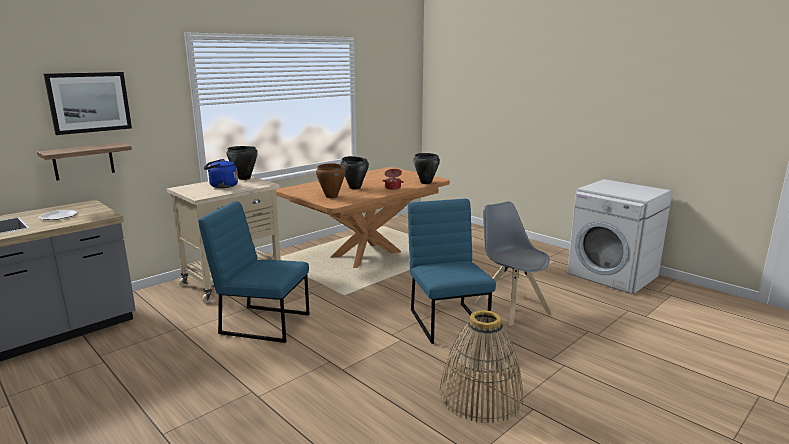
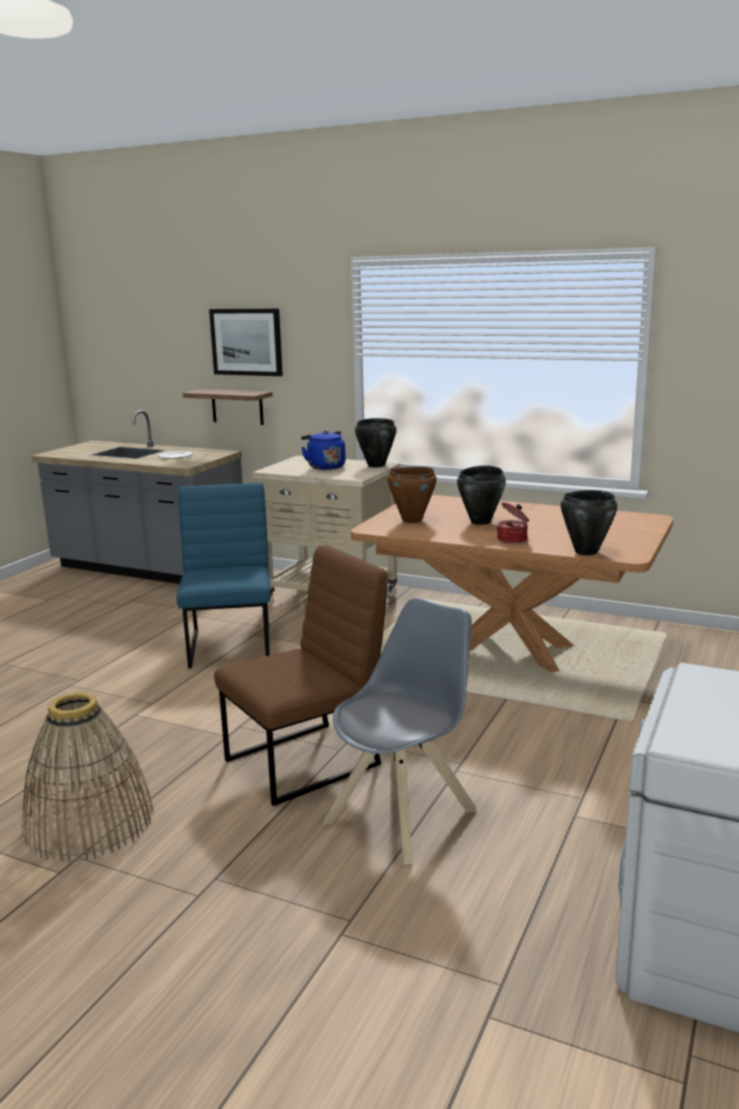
camera: 70 degrees right, 0 degrees up
(447, 321) = (307, 761): blue chair -> brown chair

